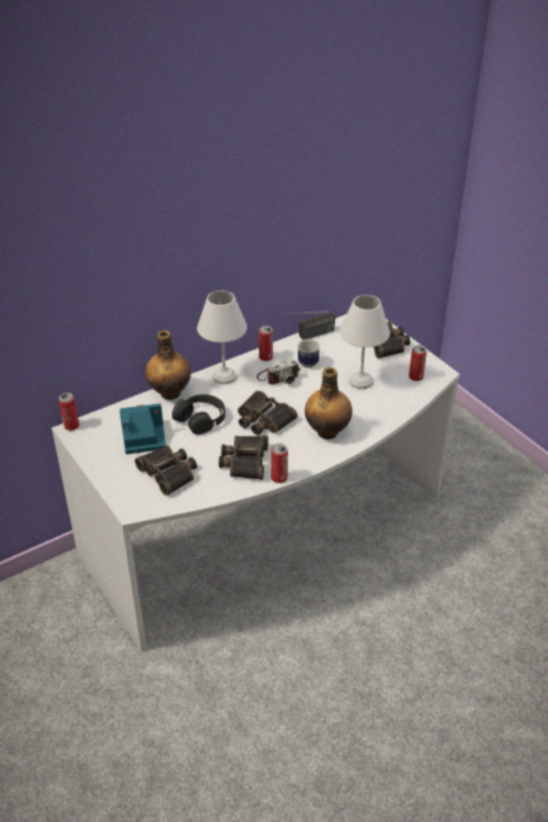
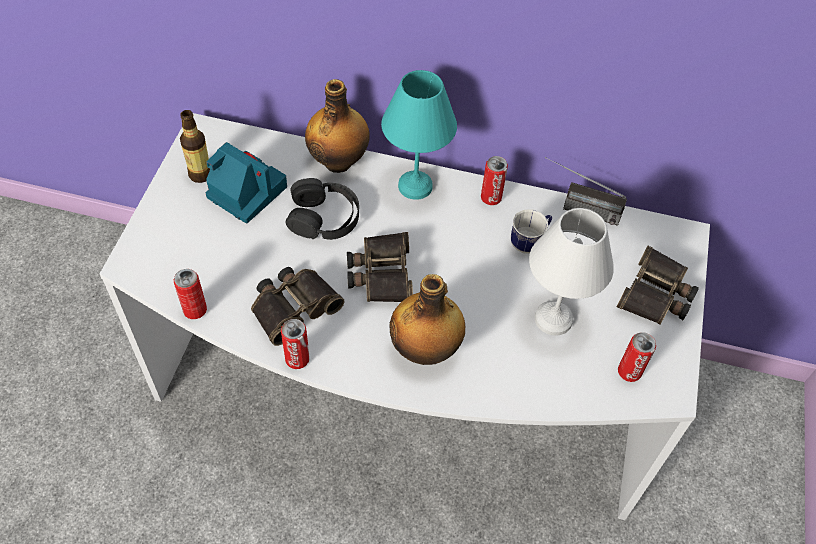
camera: 45 degrees right, 15 degrees up
(71, 426) = (206, 125): can -> can (195, 310)
(105, 447) = (200, 174): none -> bottle
(169, 473) = (211, 254): binoculars -> none
(224, 376) = (416, 185): white table lamp -> turquoise table lamp
(278, 376) = (471, 233): camera -> none

